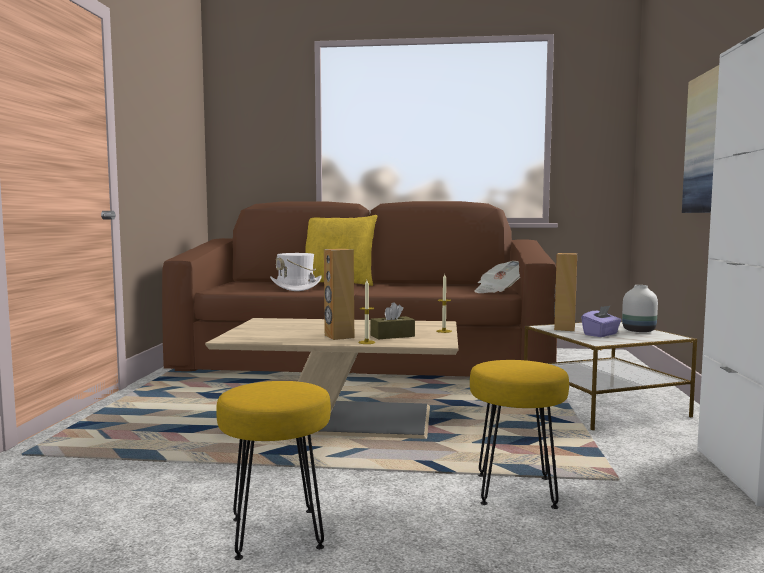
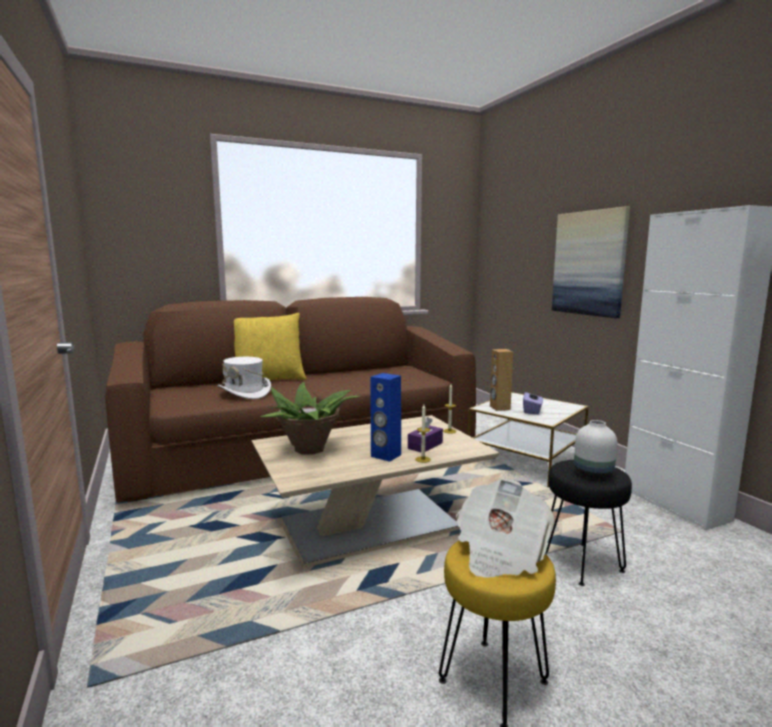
camera: 30 degrees left, 5 degrees up
(284, 326) = (310, 449): none -> potted plant
(338, 337) = (385, 456): brown speaker -> blue speaker
(392, 336) = (425, 445): brown tissue box -> purple tissue box
(498, 291) = (425, 377): newspaper -> newspaper (500, 552)
(516, 491) = (583, 563): yellow stool -> black stool
(638, 330) = (544, 402): white vase -> white vase (592, 474)

